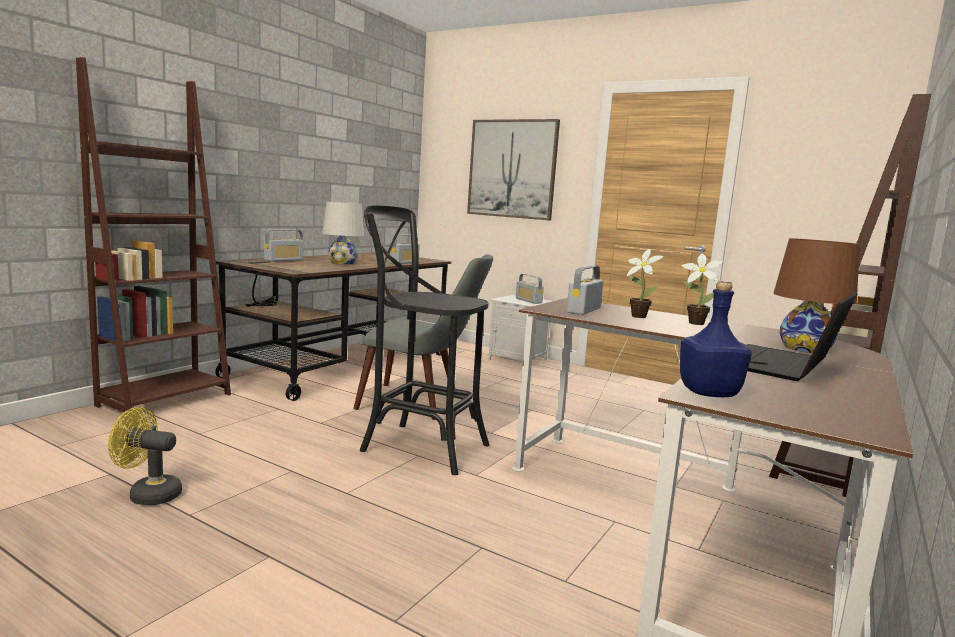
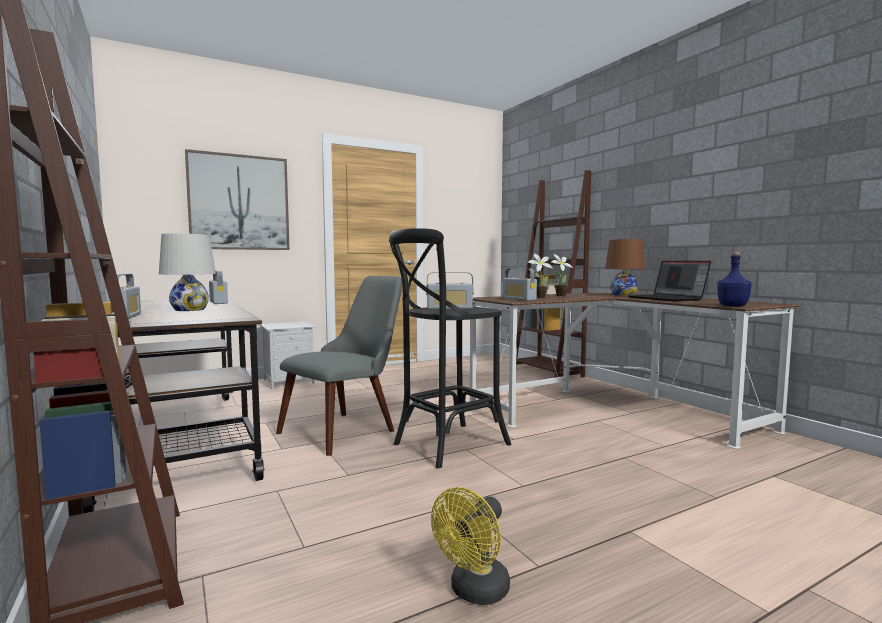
camera: 60 degrees left, 5 degrees down
(528, 301) = (293, 324): radio -> radio (449, 308)

